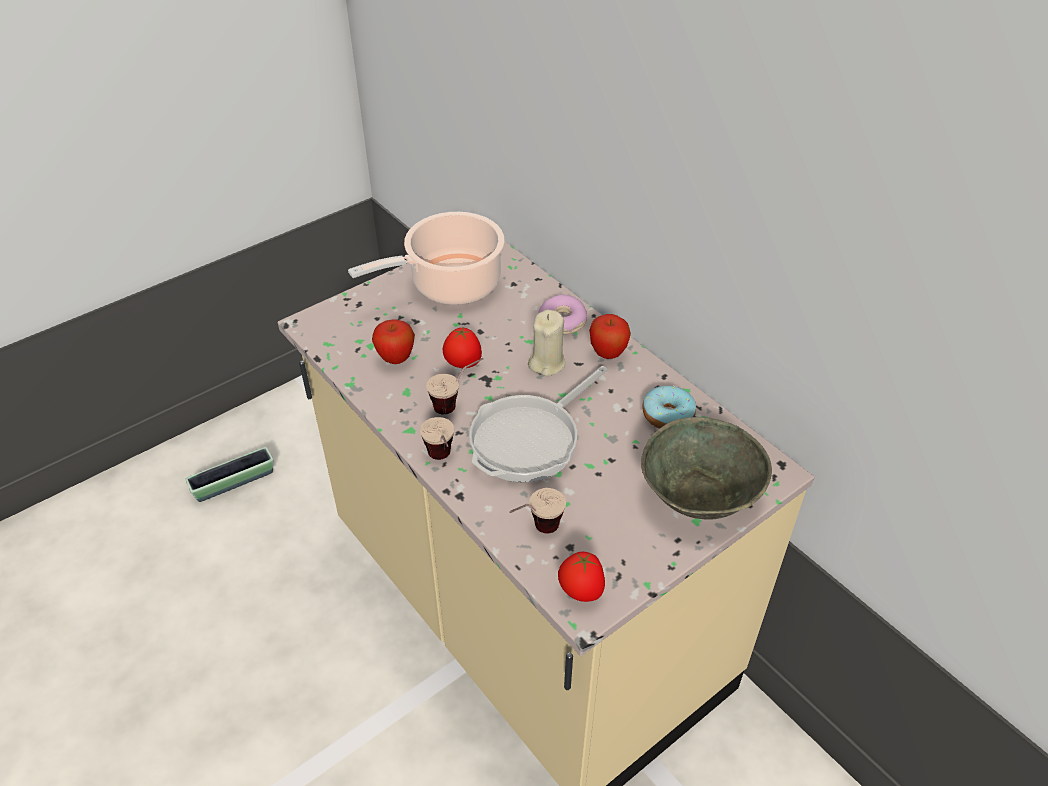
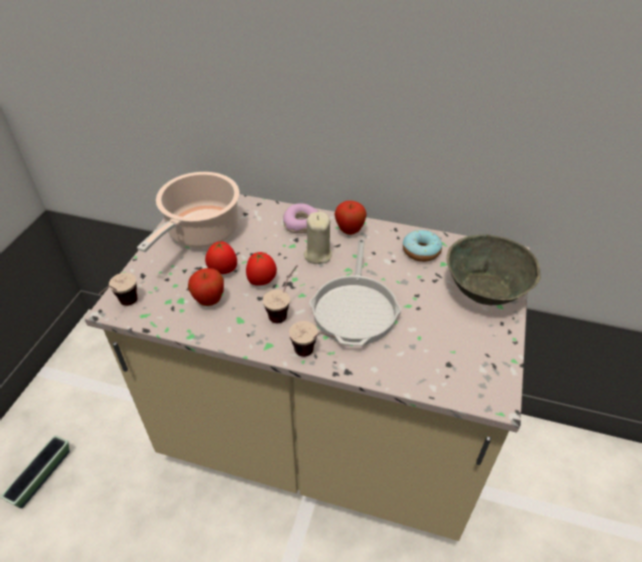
camera: 35 degrees left, 0 degrees up
(535, 532) = (419, 367): cup -> cup (123, 307)
(580, 592) = (484, 389): tomato -> tomato (223, 271)

